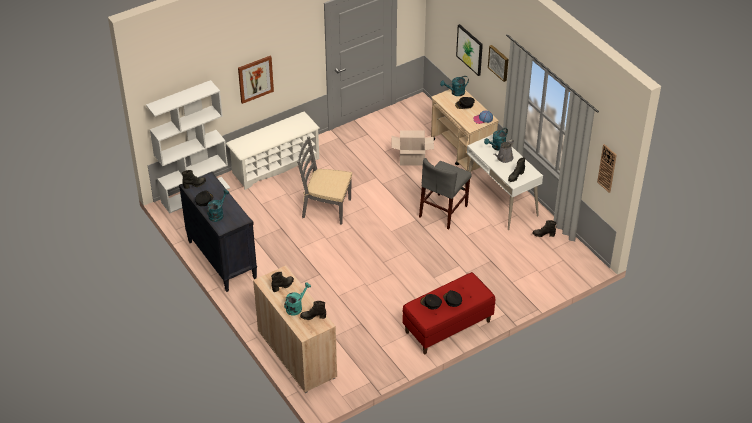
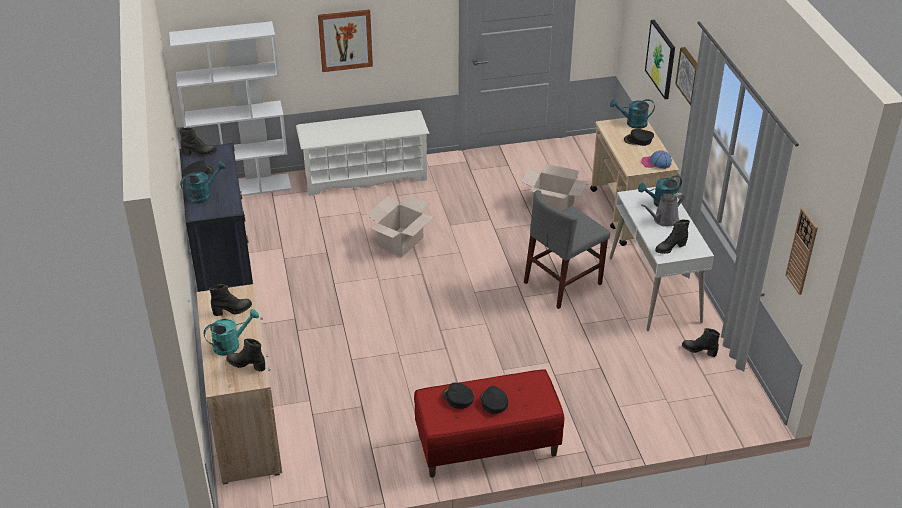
camera: 20 degrees right, 5 degrees down
(326, 208) = (400, 242): grey chair -> cardboard box

